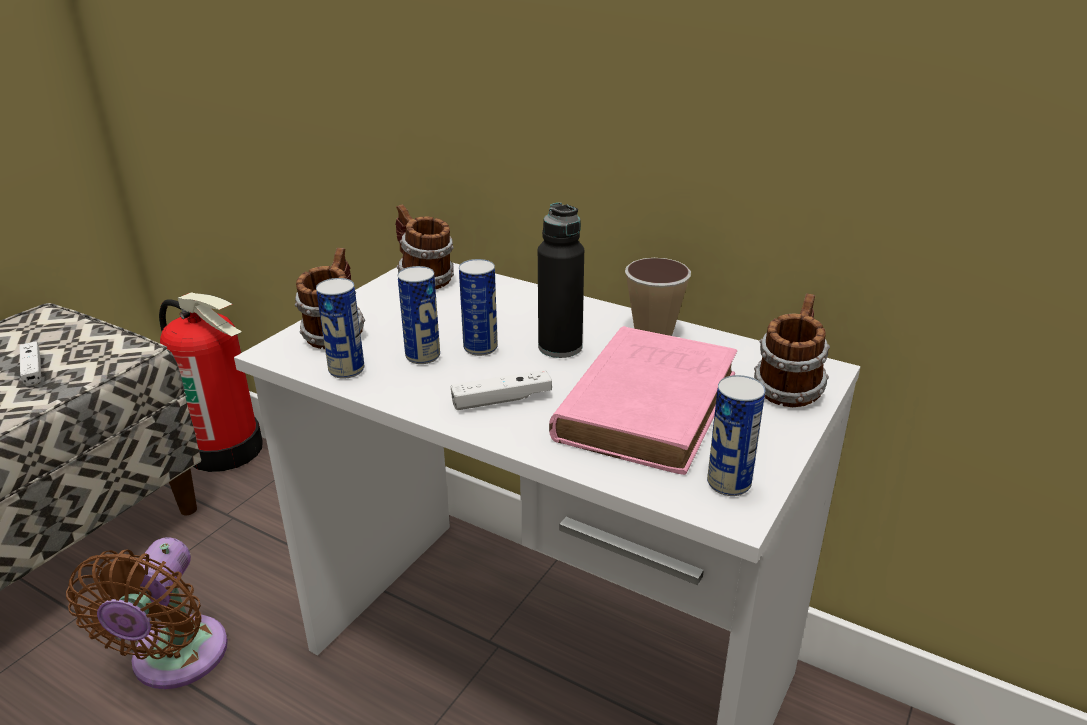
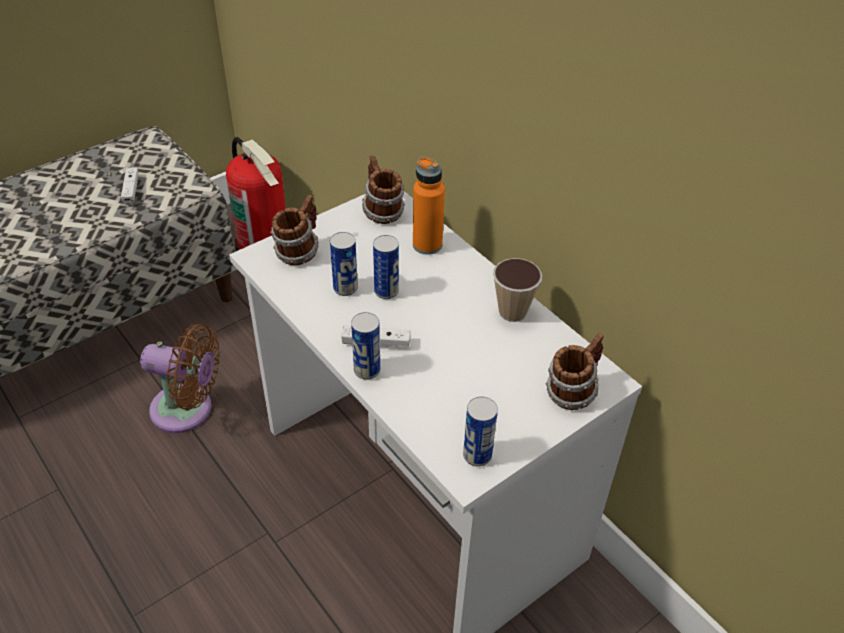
camera: 20 degrees right, 15 degrees up
(175, 661) = (188, 410): brown fan -> brown fan turned 105 degrees counterclockwise
(346, 370) = (292, 287): can -> can (367, 370)
(502, 297) = (427, 245): none -> orange bottle
(560, 347) = (440, 306): black bottle -> none
(649, 403) = (469, 375): pink book -> none

